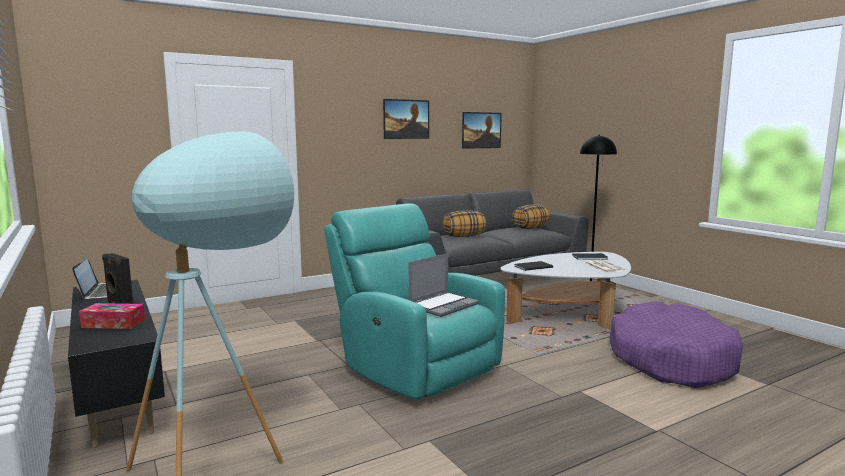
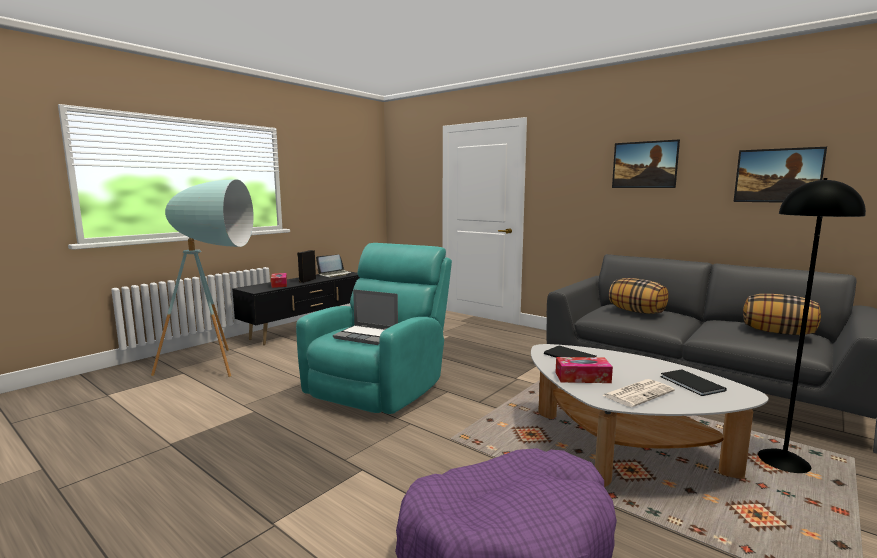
camera: 70 degrees right, 0 degrees up
(574, 271) = (582, 377): none -> tissue box

